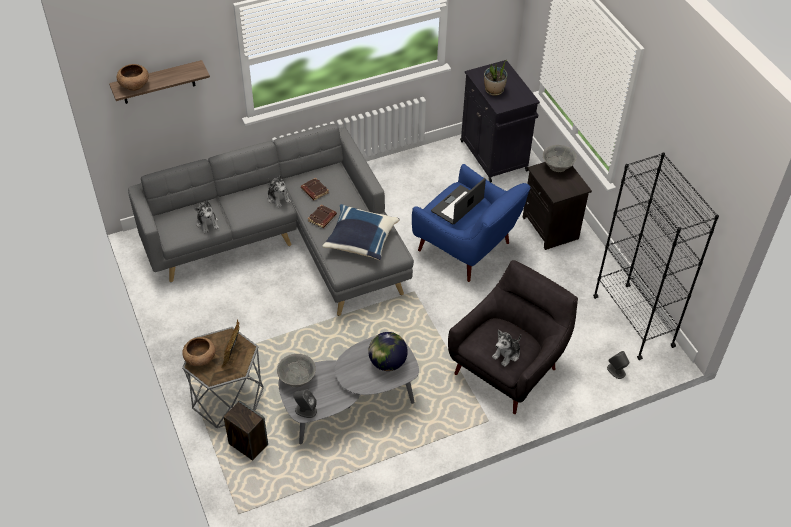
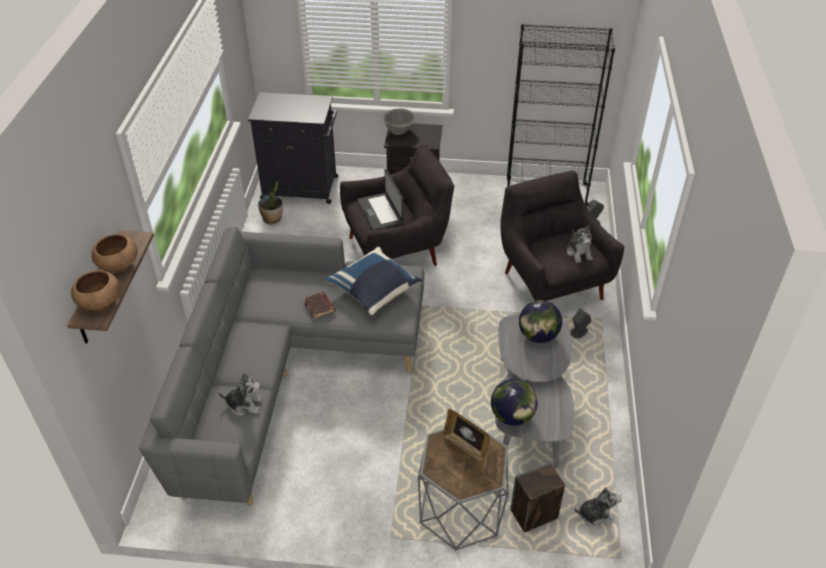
camera: 60 degrees left, 5 degrees down
(200, 358) = (455, 480): brown bowl -> brown bowl (117, 264)
(278, 198) = (260, 330): plush toy -> plush toy (595, 515)
(297, 379) = (512, 416): grey bowl -> globe
(305, 410) = (557, 425): grey speaker -> grey speaker (578, 332)
(314, 191) = (275, 298): brown book -> none
(467, 249) = (397, 250): blue armchair -> grey armchair
(494, 90) = (292, 113): potted plant -> potted plant (272, 219)

